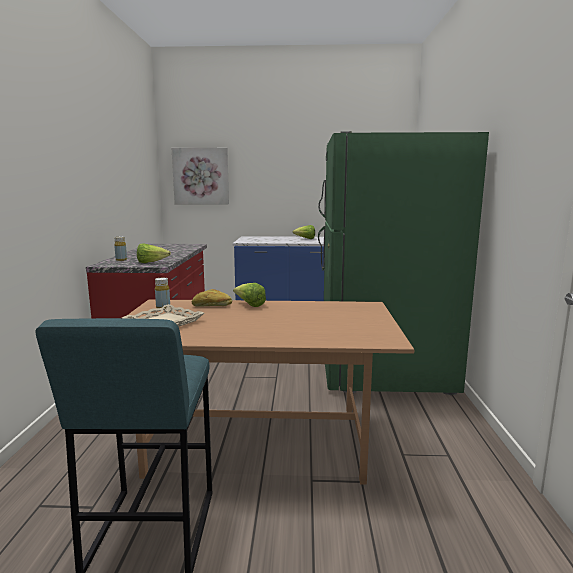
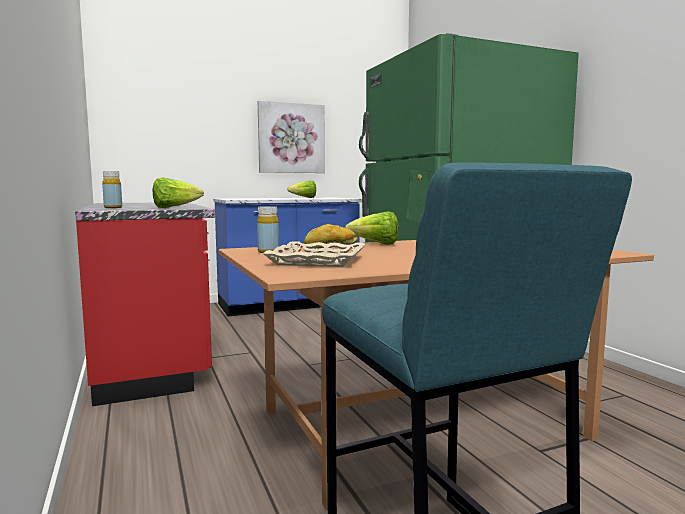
camera: 25 degrees left, 5 degrees down
(201, 176) = (153, 116): picture -> picture (291, 138)

